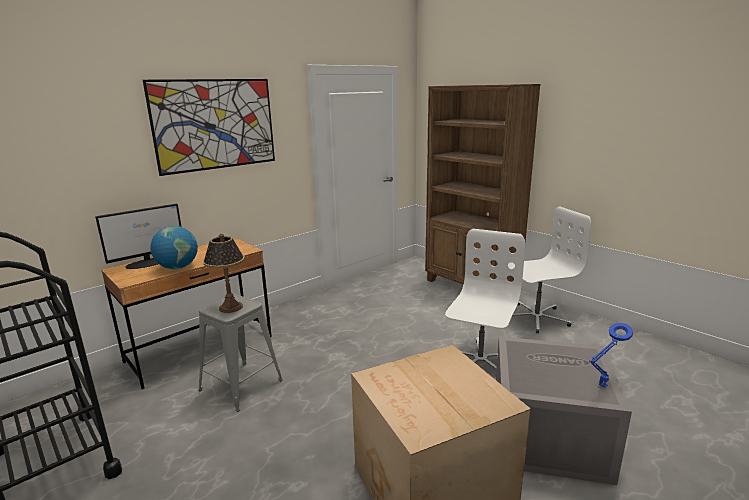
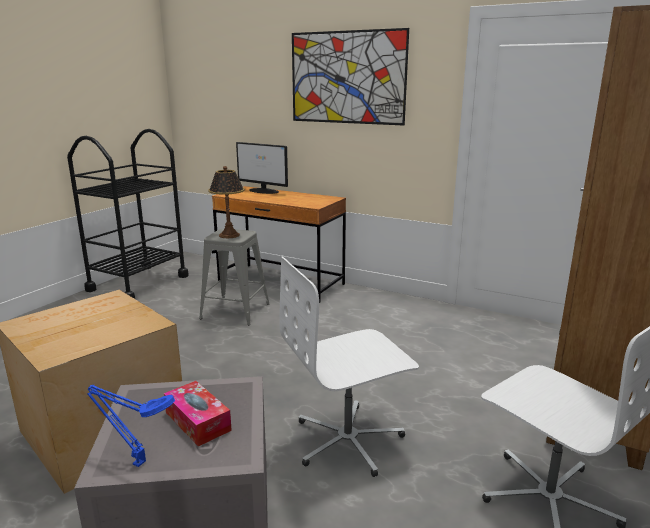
camera: 70 degrees right, 0 degrees up
(177, 267) = (258, 198): globe -> none
(479, 361) = (348, 440): white office chair -> white office chair turned 150 degrees clockwise
(554, 363) = (197, 421): none -> tissue box

